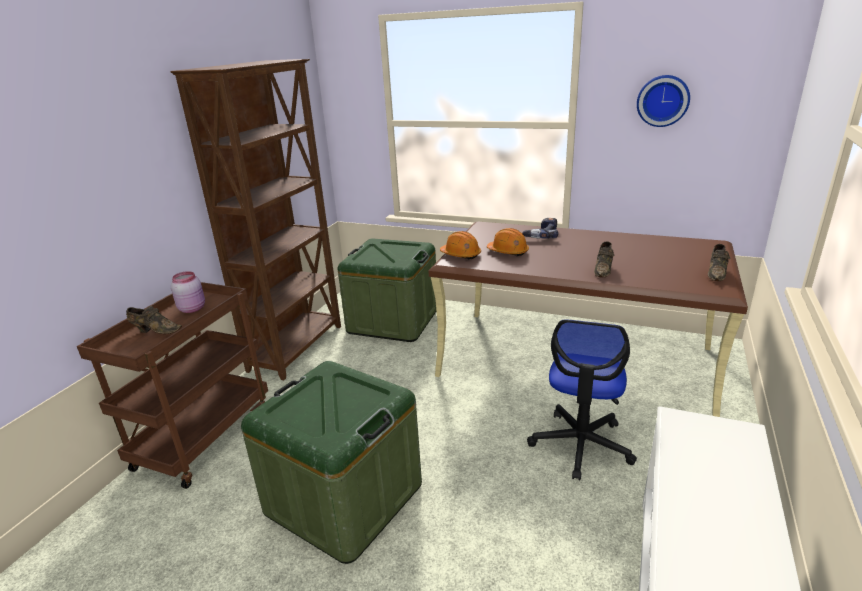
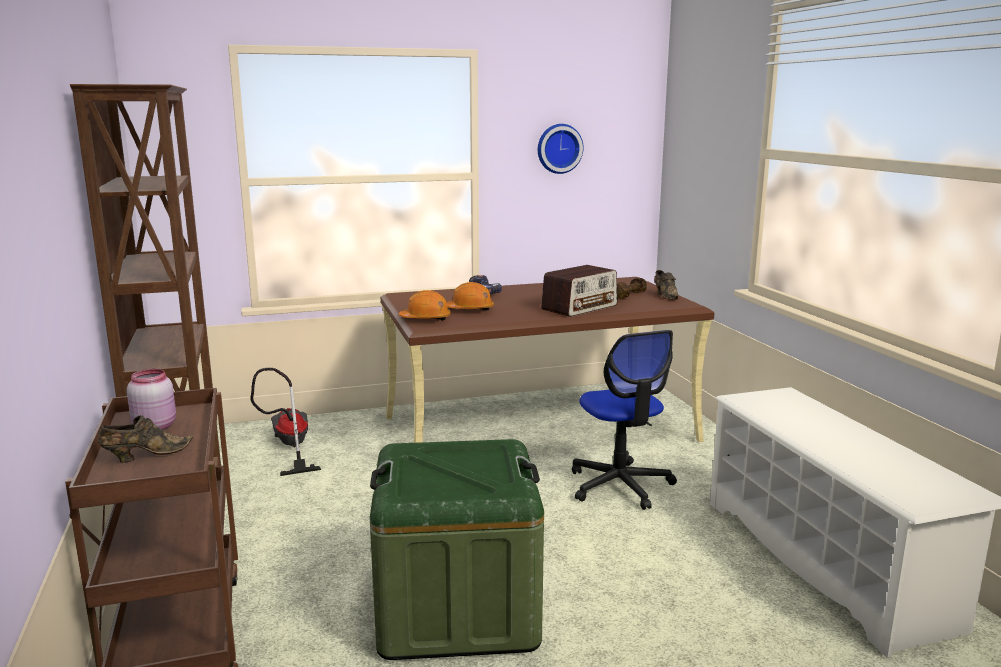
camera: 40 degrees left, 10 degrees down
(393, 321) = (289, 447): green storage box -> vacuum cleaner
(603, 270) = (580, 307): brown shoe -> radio
(676, 265) = (629, 295): none -> brown dumbbell

